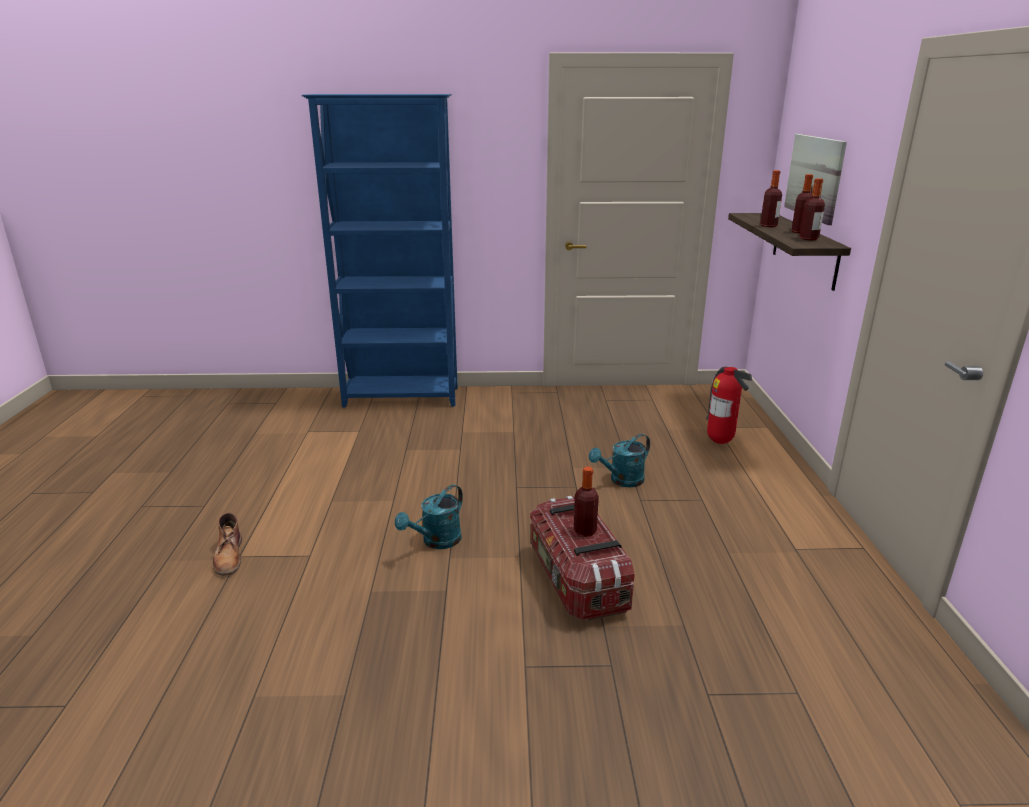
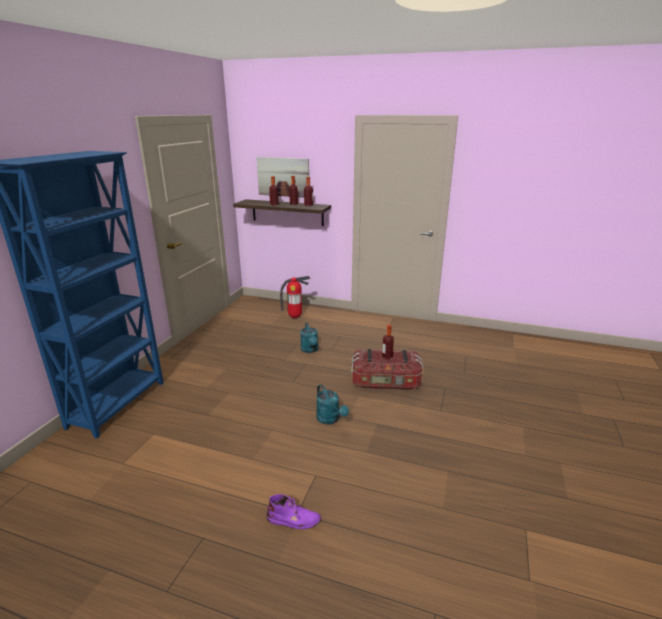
camera: 70 degrees left, 0 degrees up
(229, 556) = (294, 519): brown boot -> purple boot

